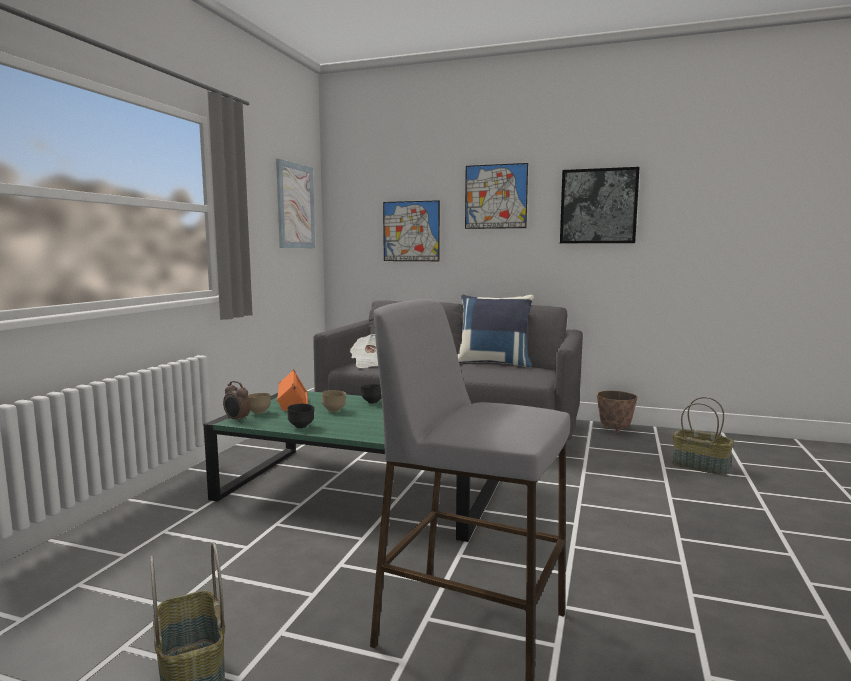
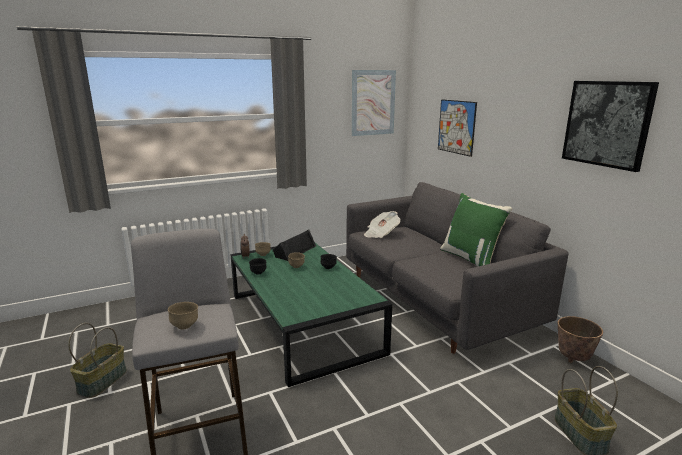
camera: 45 degrees right, 10 degrees up
(291, 401) = (294, 251): orange speaker -> black speaker
(494, 363) = (471, 259): blue pillow -> green pillow
(496, 196) = (517, 103): picture -> none
(520, 415) = (185, 326): none -> brown bowl

